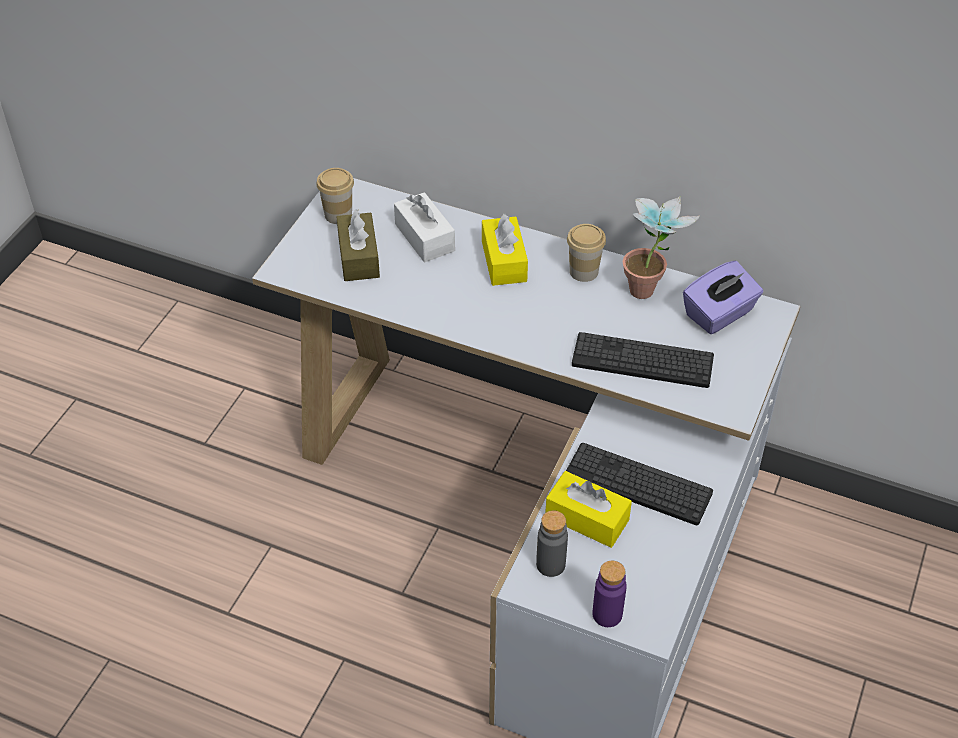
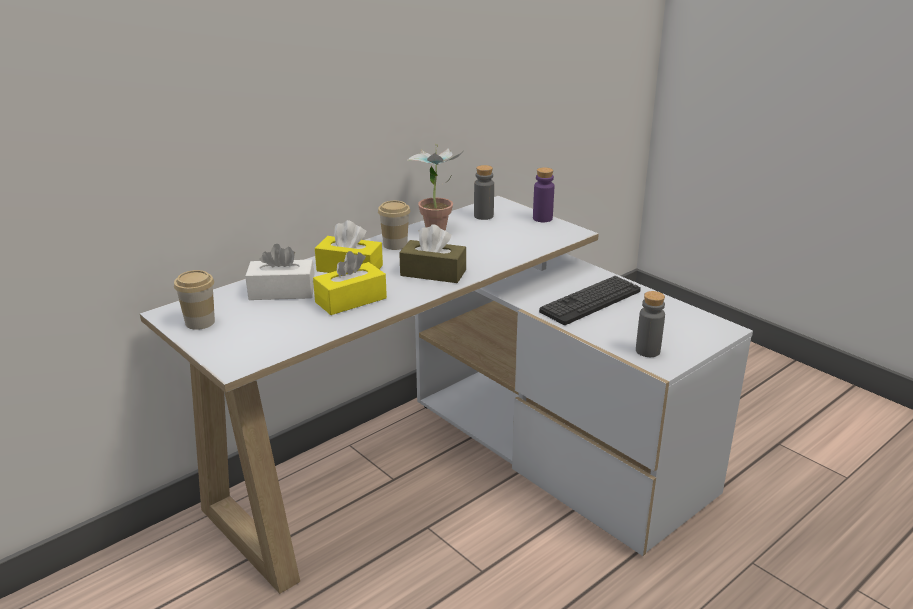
camera: 65 degrees left, 20 degrees down
(358, 257) = (267, 324): brown tissue box -> brown tissue box (433, 273)
(587, 518) = (611, 326): yellow tissue box -> yellow tissue box (351, 300)
(607, 614) = (705, 341): purple bottle -> purple bottle (542, 218)
(642, 361) = (504, 247): keyboard -> none
(719, 314) = (483, 216): purple tissue box -> grey bottle

